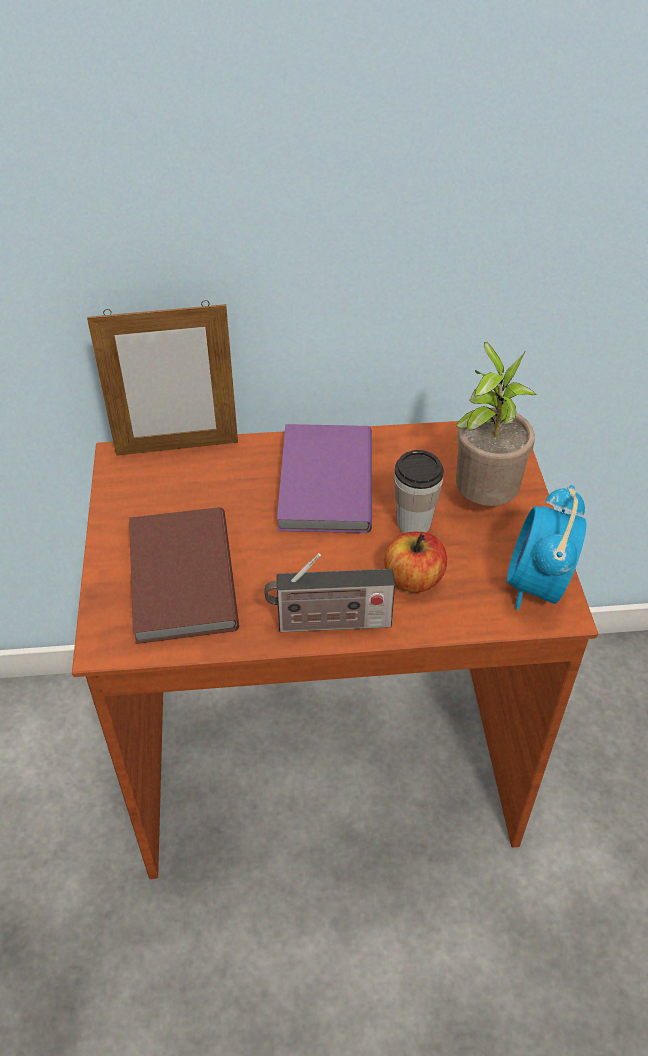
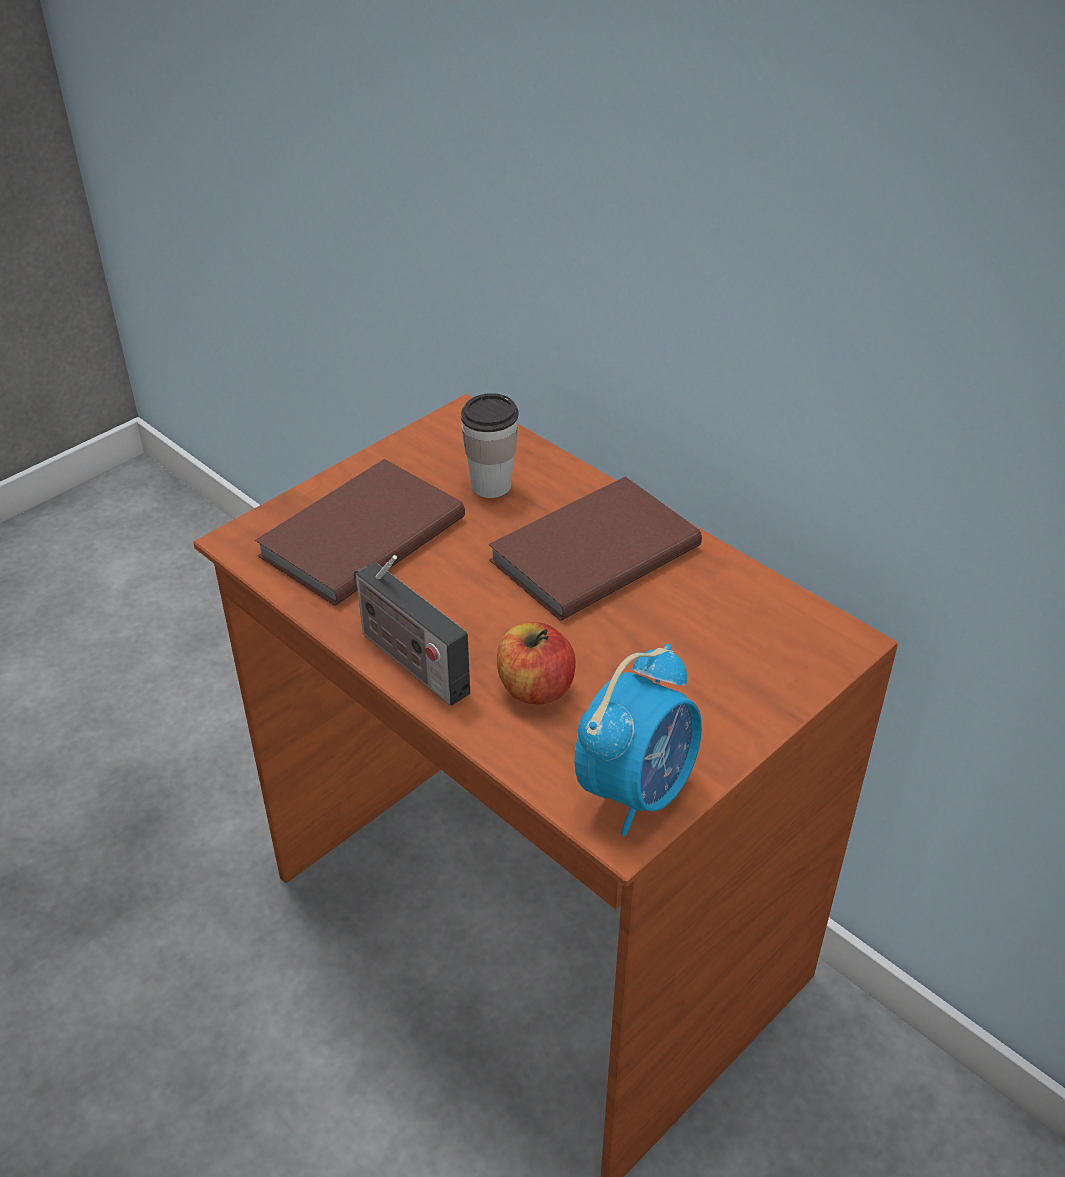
camera: 50 degrees right, 5 degrees down
(177, 448) = (518, 439): picture frame -> none
(322, 483) = (590, 552): purple book -> brown book
(413, 523) = (615, 645): cup -> cup (491, 485)
(483, 500) = (716, 679): potted plant -> none
(536, 586) = (637, 790): alarm clock -> alarm clock turned 150 degrees clockwise

